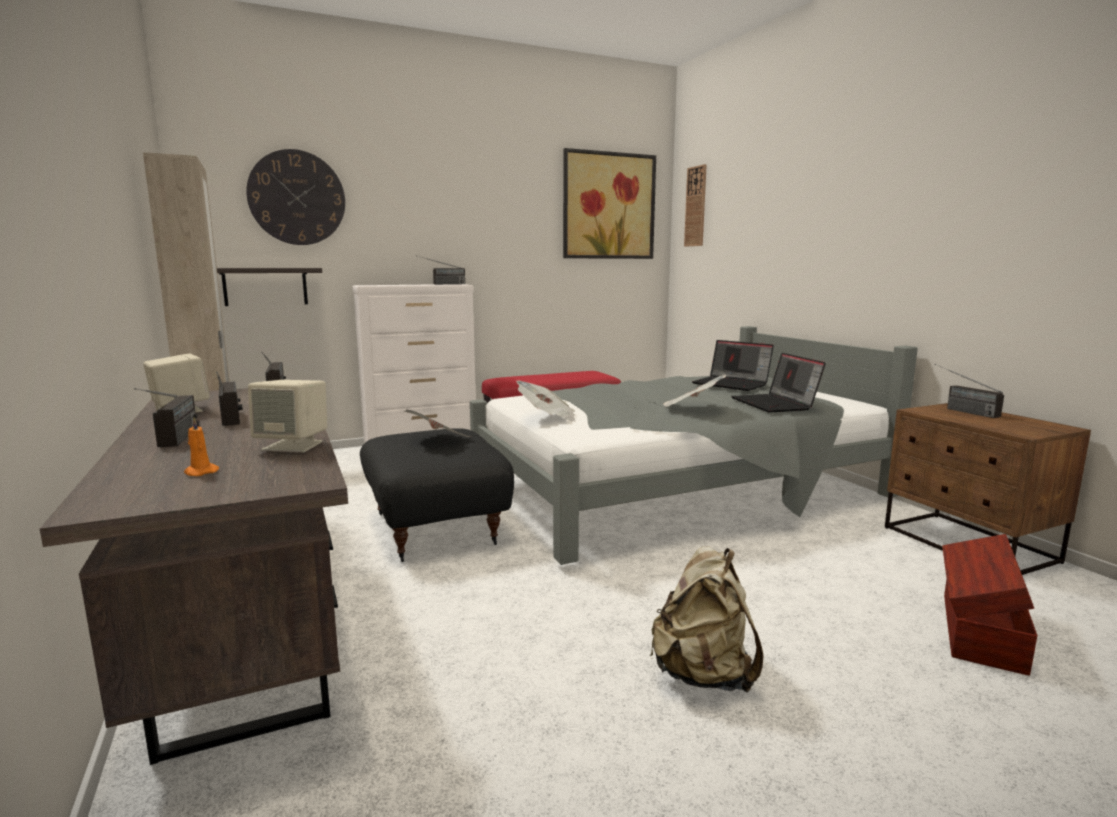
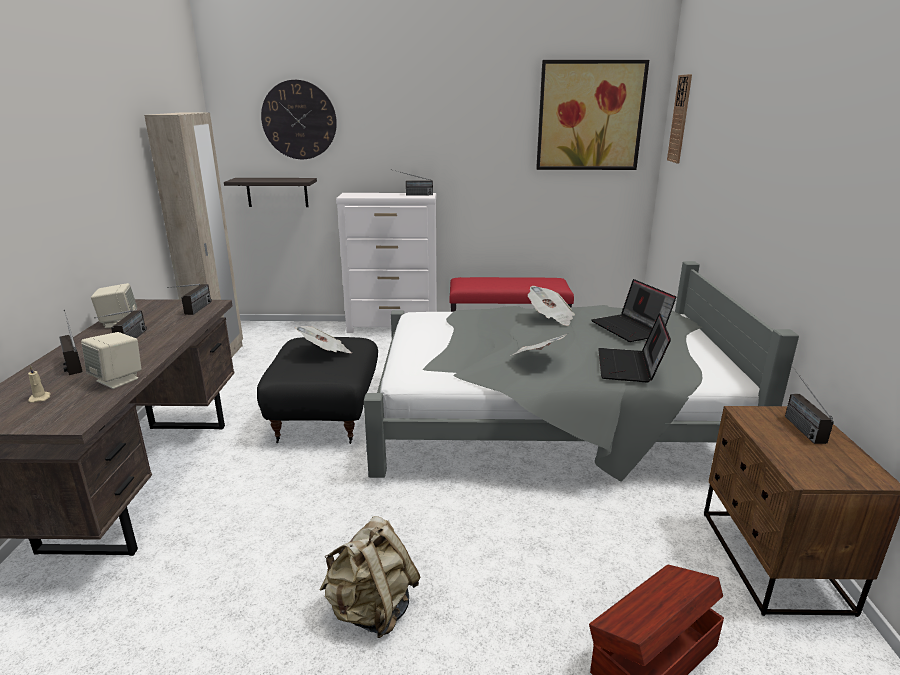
camera: 25 degrees right, 10 degrees up
(175, 442) = (70, 361): radio -> radio turned 135 degrees clockwise
(200, 472) = (40, 398): orange candle -> beige candle
(547, 417) = (410, 347): newspaper -> newspaper (551, 318)

